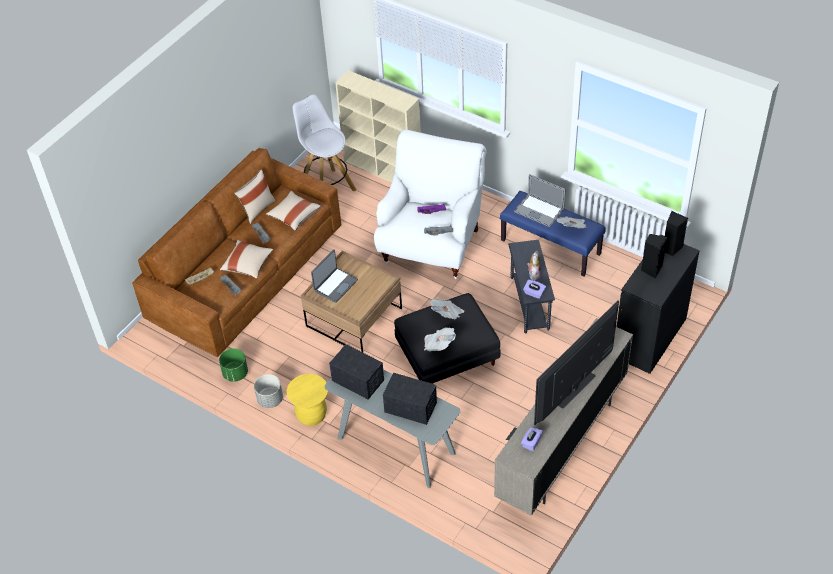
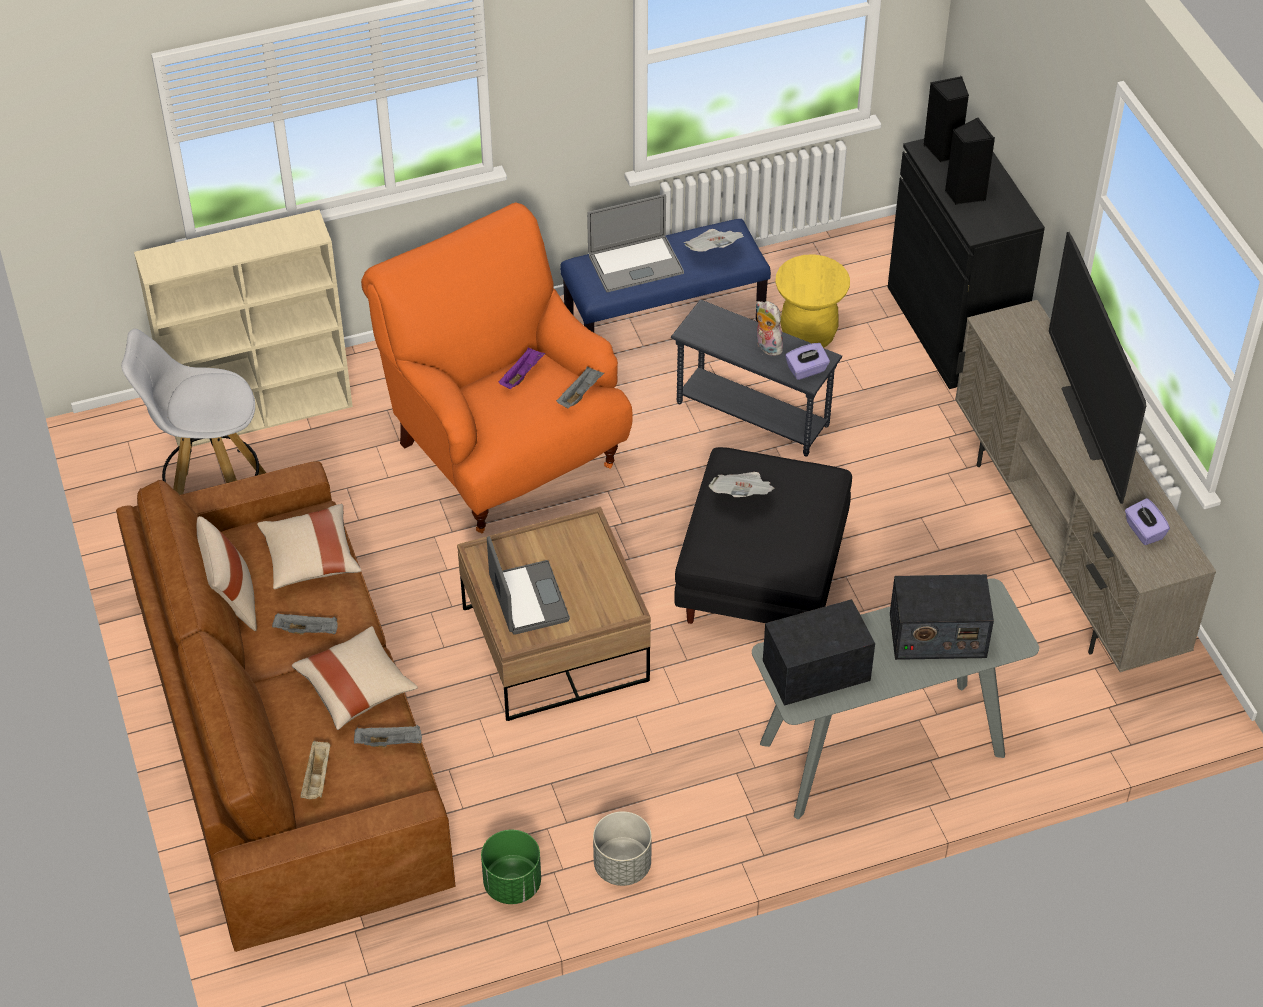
camera: 55 degrees left, 0 degrees up
(311, 415) = (712, 826): yellow stool -> yellow stool (808, 335)
(411, 407) = (937, 635): radio -> radio turned 150 degrees counterclockwise
(432, 245) = (505, 454): white armchair -> orange armchair
(438, 344) = (795, 544): newspaper -> none

